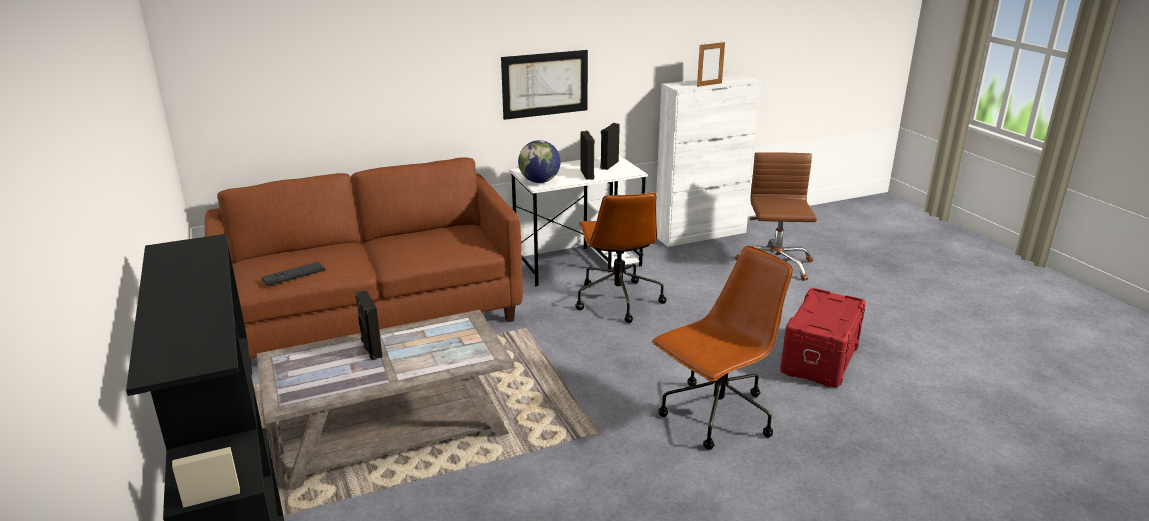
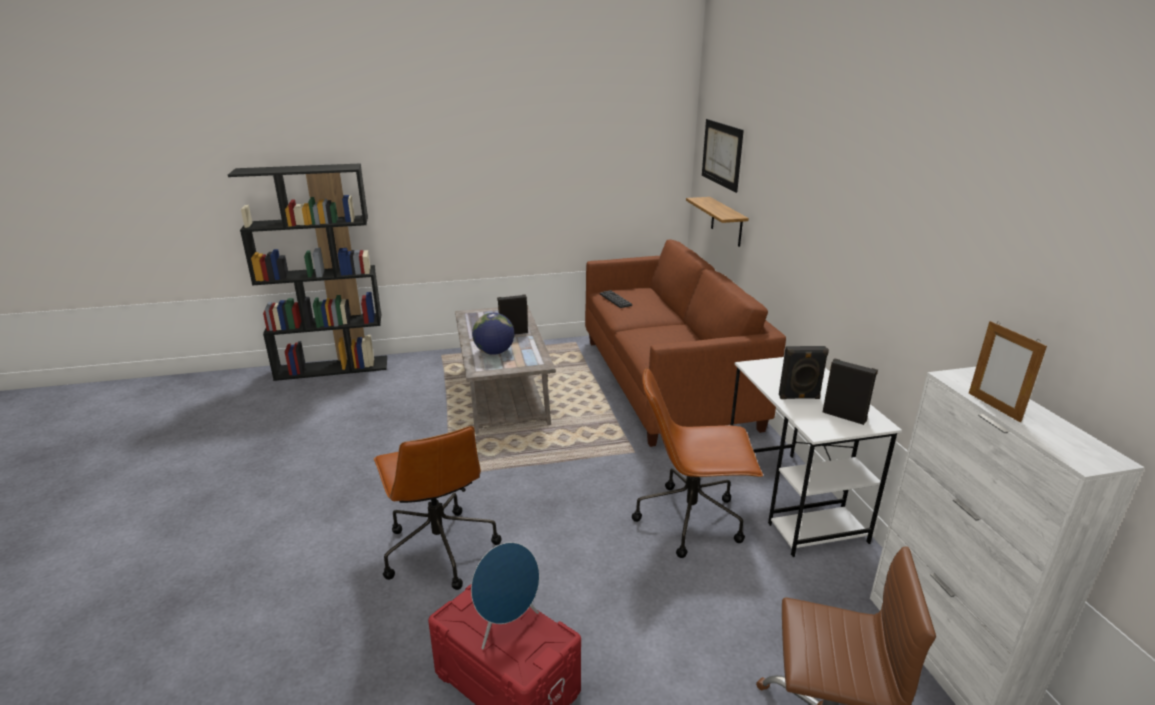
camera: 100 degrees right, 0 degrees up
(303, 127) = (726, 222): none -> shelf
(539, 181) = (767, 367): globe -> globe (494, 352)
(545, 84) = (860, 278): picture -> picture (721, 154)
(824, 312) = (507, 625): none -> blue speaker

